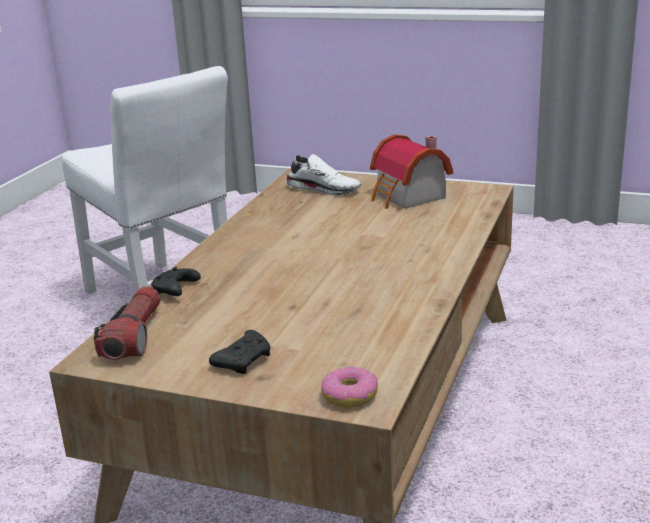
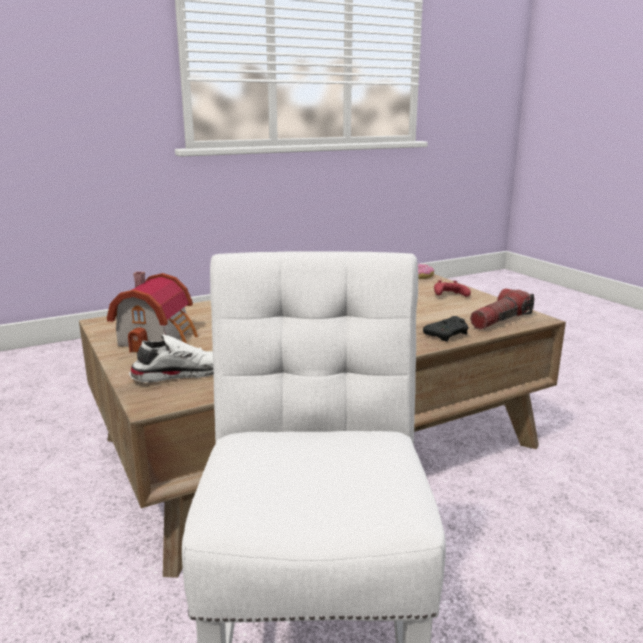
camera: 140 degrees left, 5 degrees down
(244, 360) = (448, 296): black game controller -> red game controller
(324, 189) = (182, 373): white shoe -> white shoe turned 90 degrees clockwise

